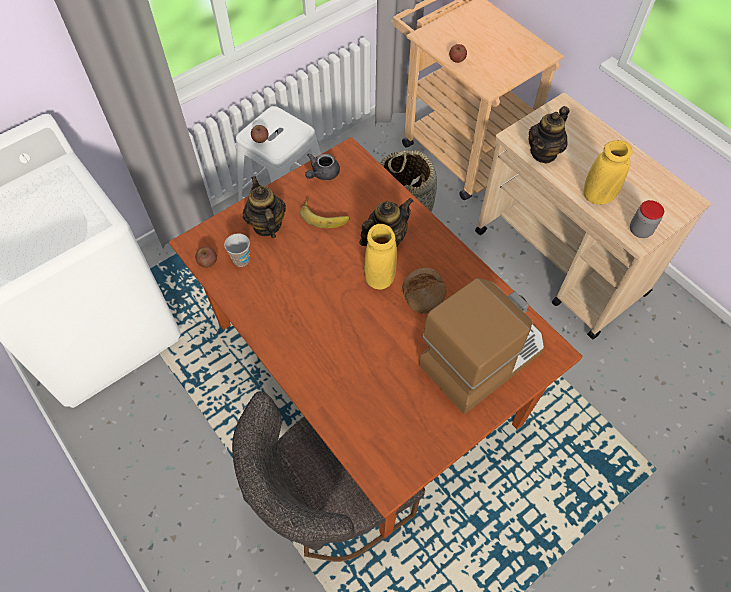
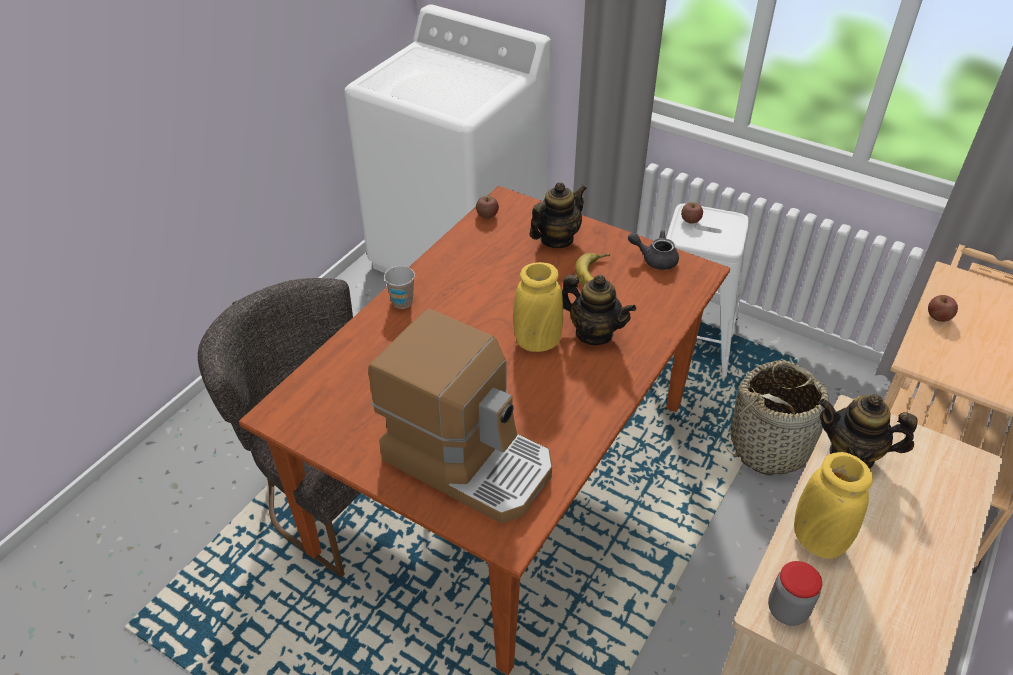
camera: 70 degrees right, 15 degrees down
(241, 260) = (502, 235): cup -> cup (402, 302)
(423, 293) = (535, 385): bread -> none

